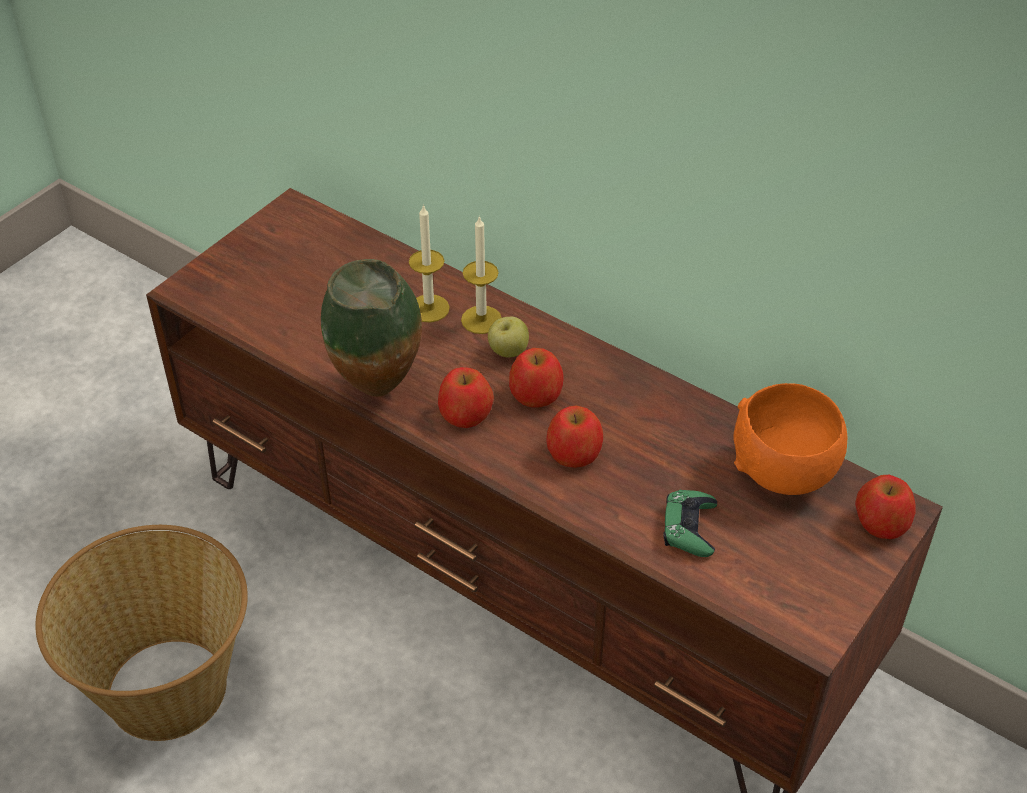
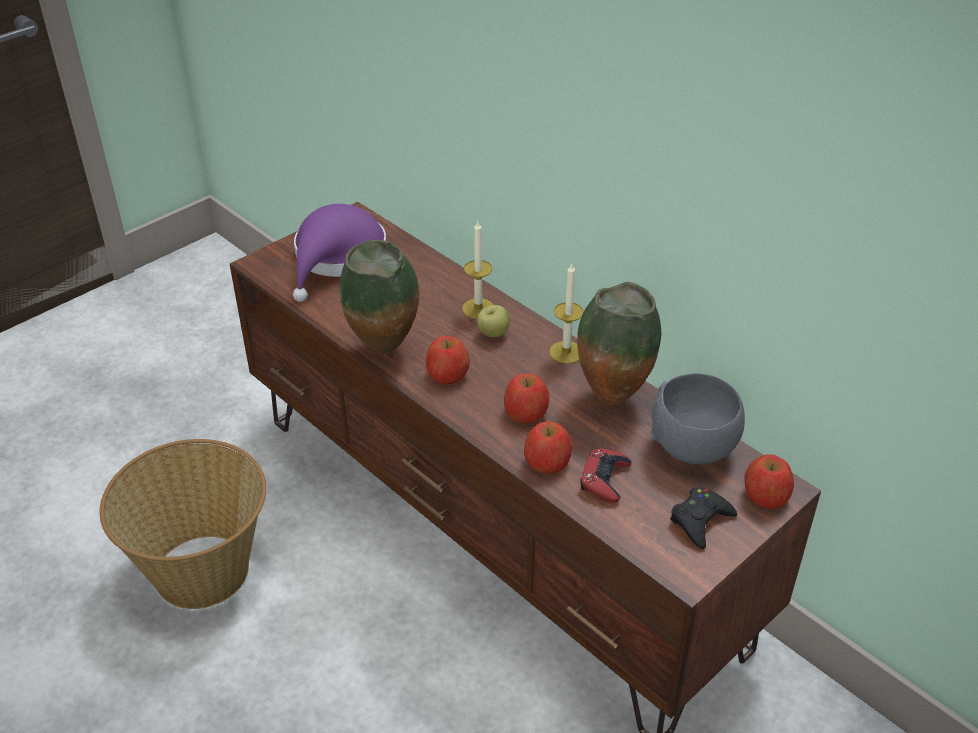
camera: 10 degrees right, 5 degrees down
(285, 271) = (337, 258): none -> purple hat
(429, 308) = (440, 296): candle -> candle (566, 352)
(536, 393) = (507, 366): apple -> apple (547, 461)
(672, 417) = (612, 396): none -> vase
(689, 528) = (604, 479): green game controller -> red game controller
(785, 472) = (694, 447): orange bowl -> grey bowl
(813, 565) = (700, 520): none -> black game controller

